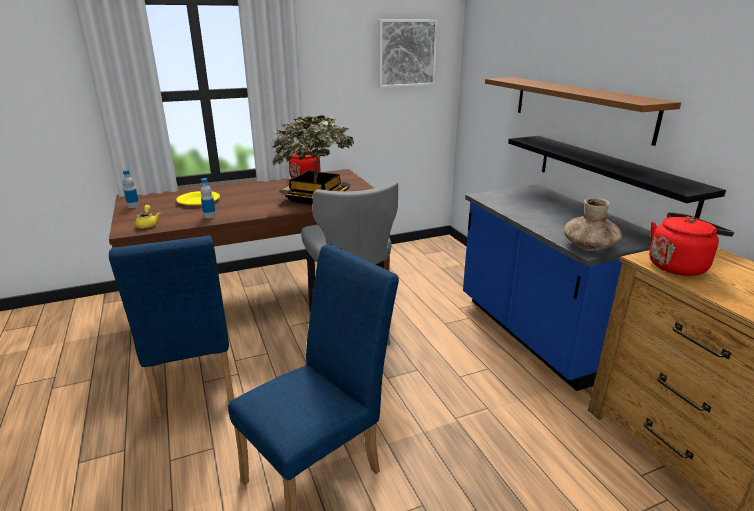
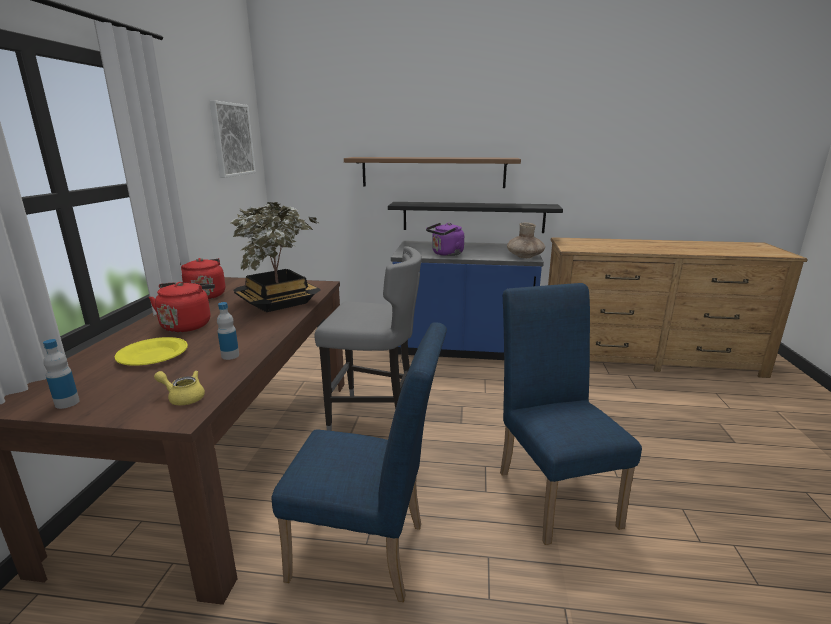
camera: 60 degrees left, 5 degrees down
(519, 210) = (446, 254): none -> purple kettle
(679, 266) = (583, 247): red kettle -> red kettle (188, 325)

